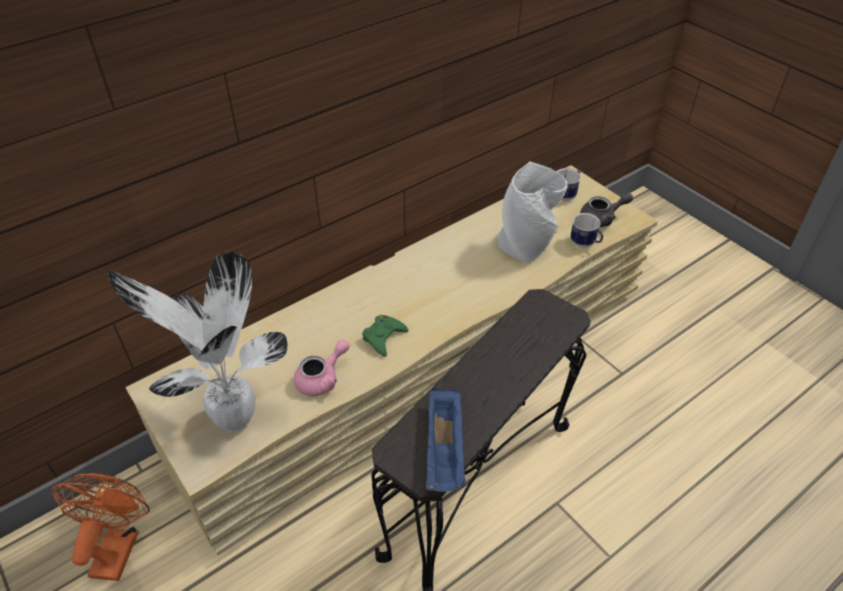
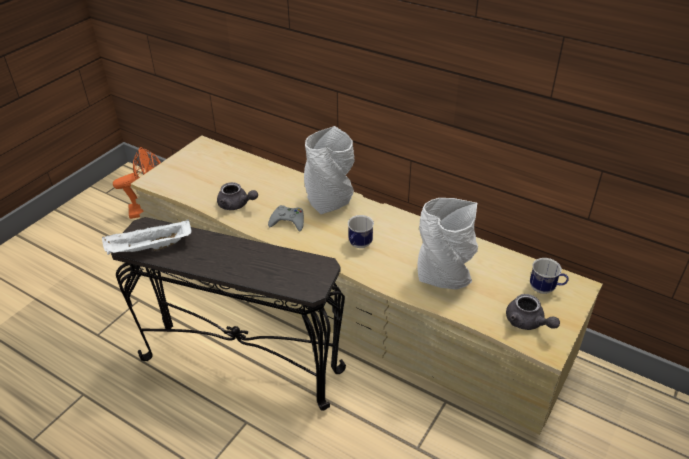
camera: 70 degrees right, 5 degrees down
(230, 419) = (190, 179): potted plant -> none
(322, 379) = (236, 205): pink teapot -> grey teapot
(366, 292) = (330, 201): none -> grey vase
(383, 337) = (288, 221): green game controller -> grey game controller
(445, 451) = (149, 249): blue tray -> white tray
(585, 245) = (475, 316): mug -> mug (358, 245)

